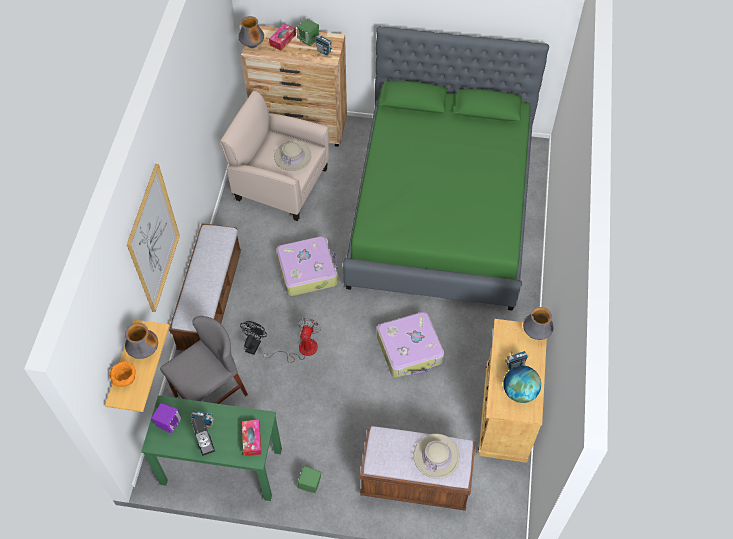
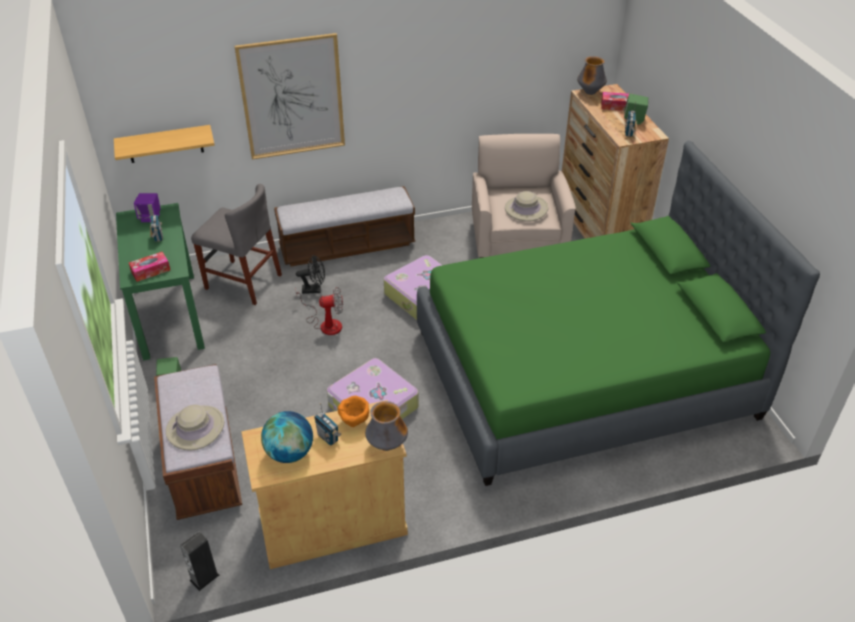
camera: 65 degrees right, 15 degrees down
(126, 380) = (143, 140): orange bowl -> orange bowl (355, 421)
(144, 351) = (178, 139): vase -> none
(206, 445) = (135, 245): speaker -> speaker (204, 577)

